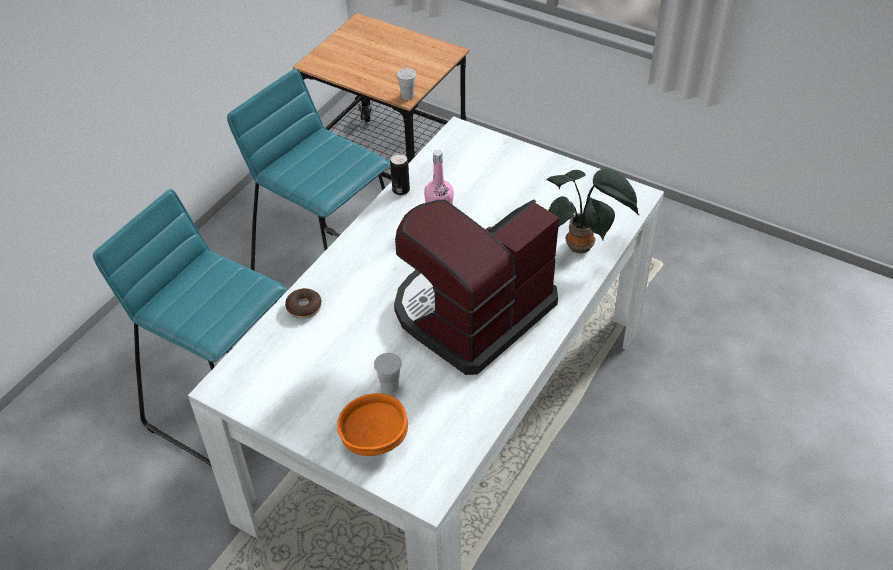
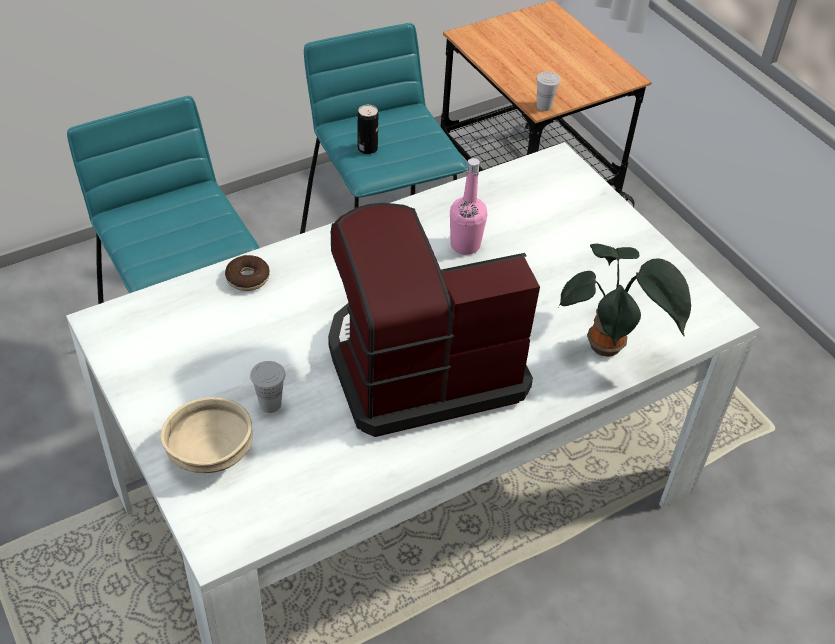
camera: 25 degrees right, 0 degrees up
(373, 438) = (210, 452): orange bowl -> beige bowl
(401, 190) = (445, 198): can -> can (367, 148)

